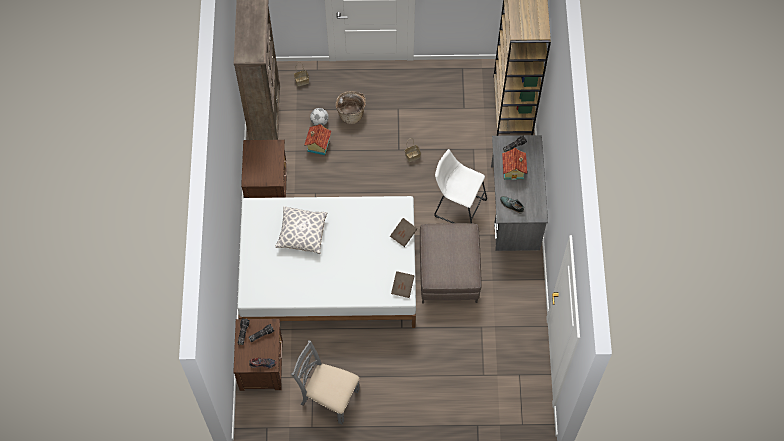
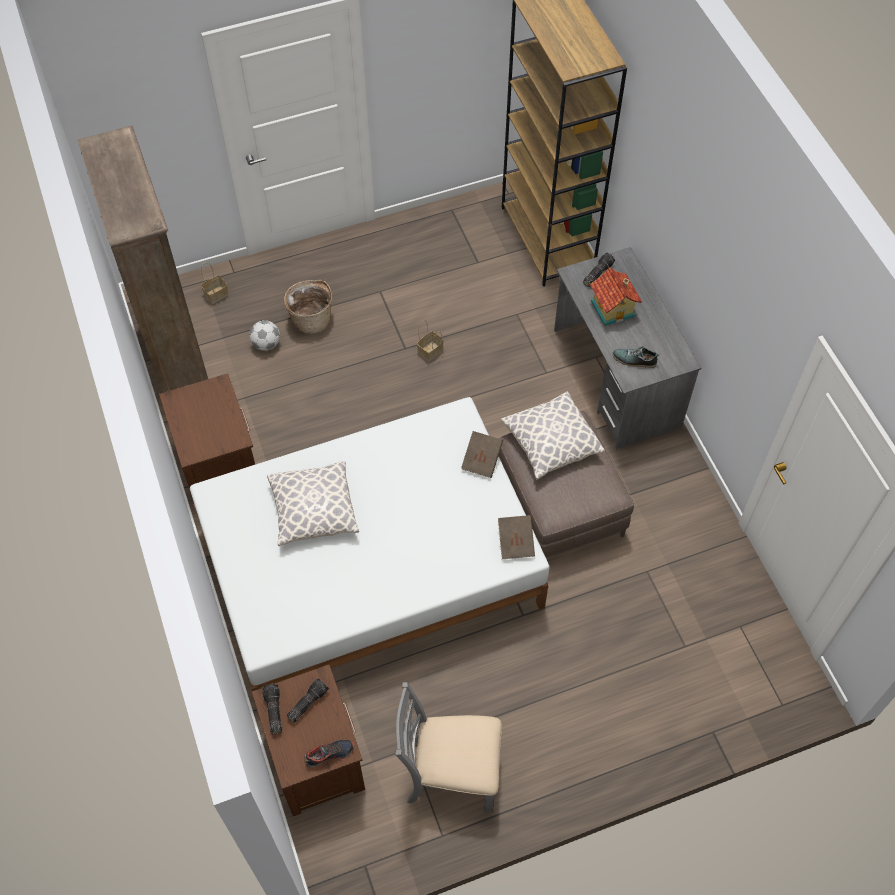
camera: 20 degrees left, 5 degrees down
(317, 145) = (276, 379): toy house -> none
(448, 237) = (551, 443): none -> pillow
(457, 206) = (530, 402): white stool -> none

